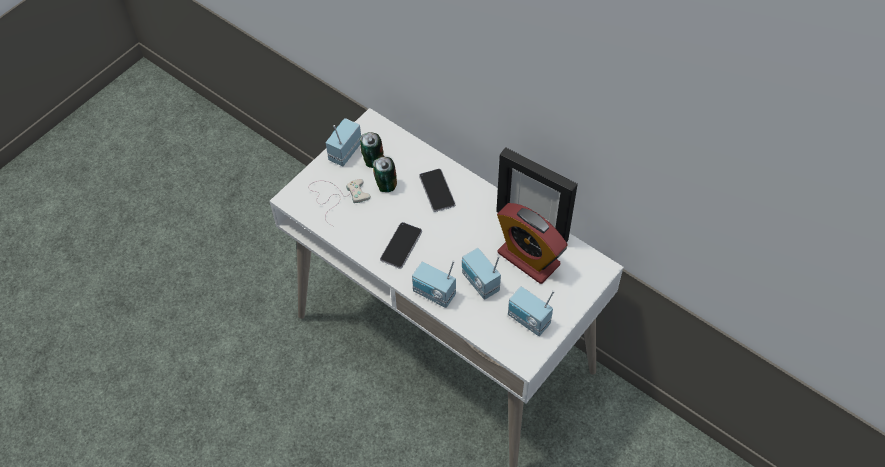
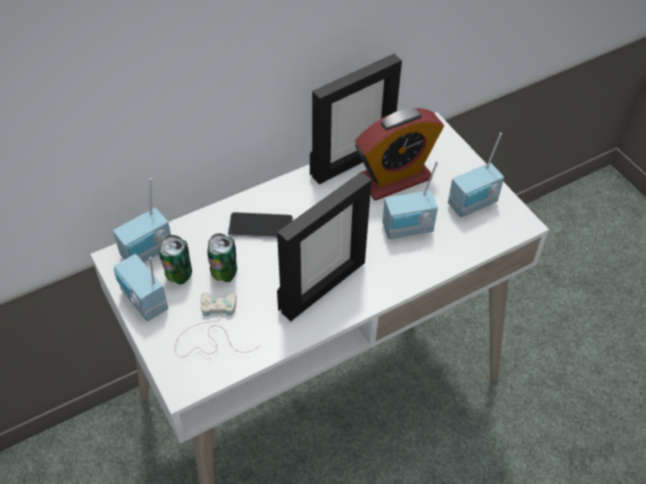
camera: 70 degrees left, 5 degrees down
(401, 246) = (322, 286): phone -> picture frame
(433, 294) = (406, 276): radio -> radio (148, 252)

